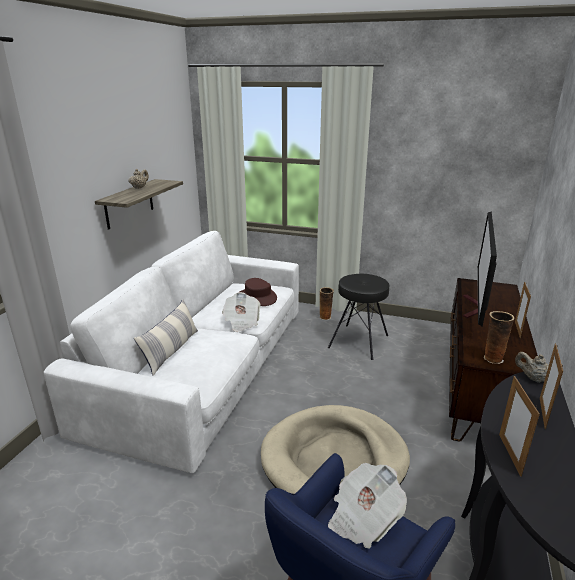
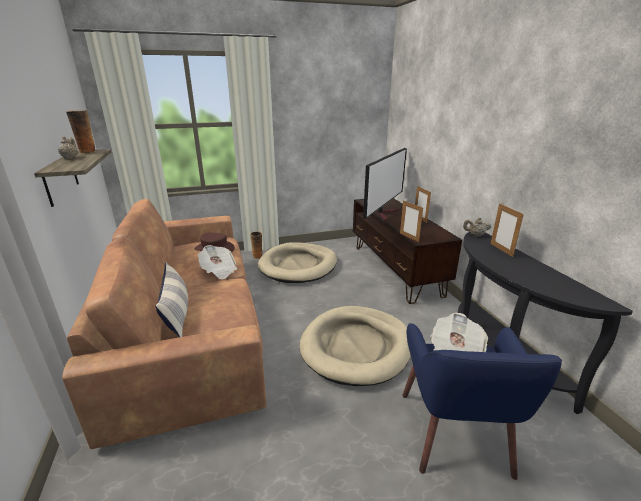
camera: 35 degrees left, 0 degrees up
(206, 366) = (190, 324): white sofa -> brown sofa
(359, 341) = (298, 265): black stool -> beige dog bed
(475, 308) = (385, 213): television -> television turned 135 degrees counterclockwise
(492, 358) = (427, 237): vase -> vase (87, 152)
(509, 454) = (516, 274): picture frame -> picture frame (409, 237)

